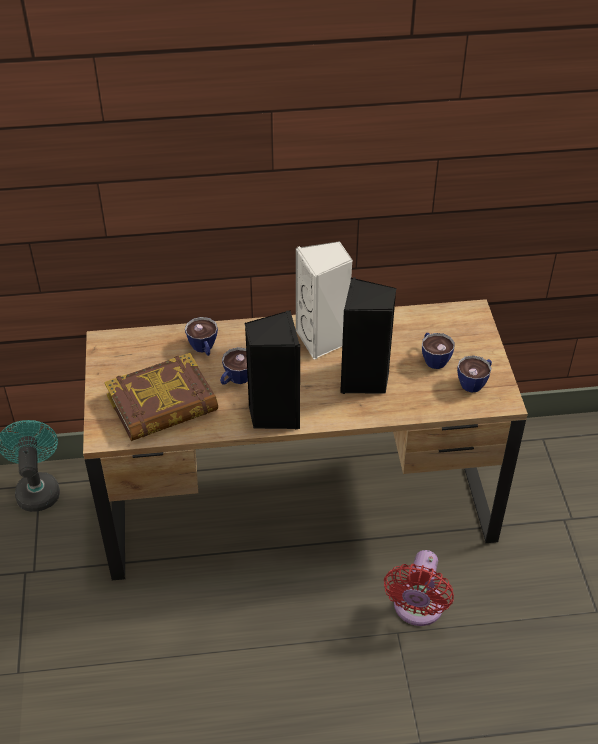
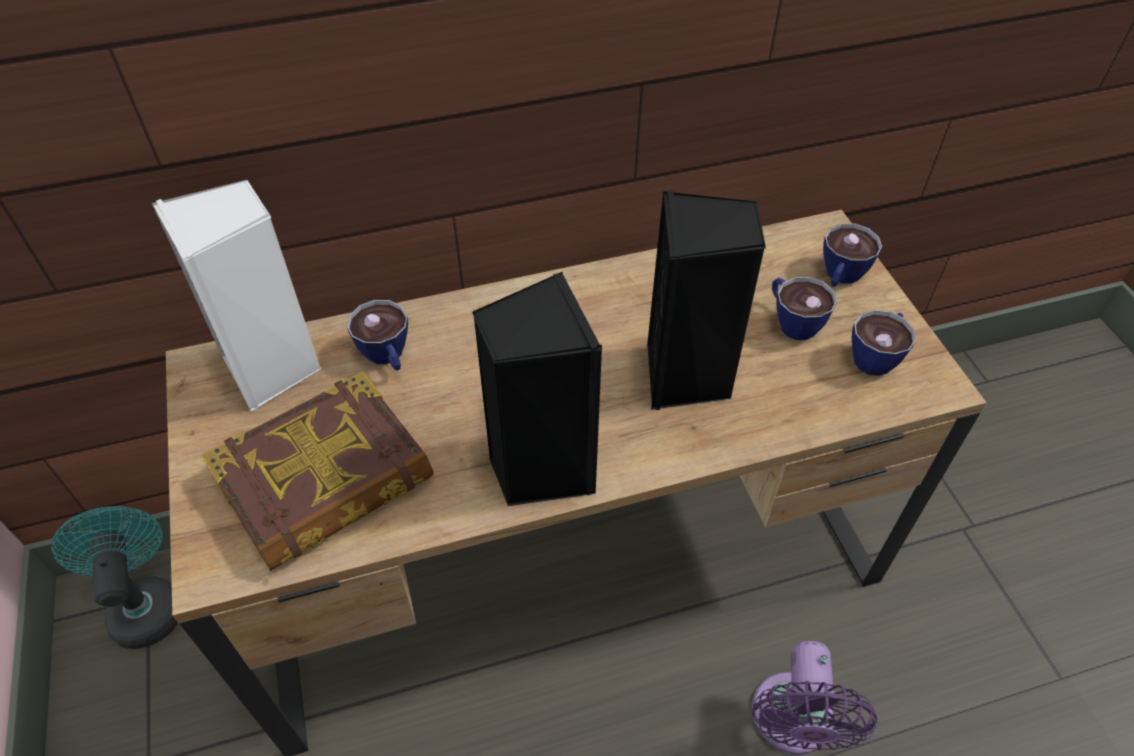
camera: 10 degrees left, 5 degrees up
(236, 379) = (456, 409): cup -> cup (840, 277)
(323, 340) = (595, 313): white speaker -> white speaker (273, 369)
(417, 609) = (792, 723): red fan -> purple fan

